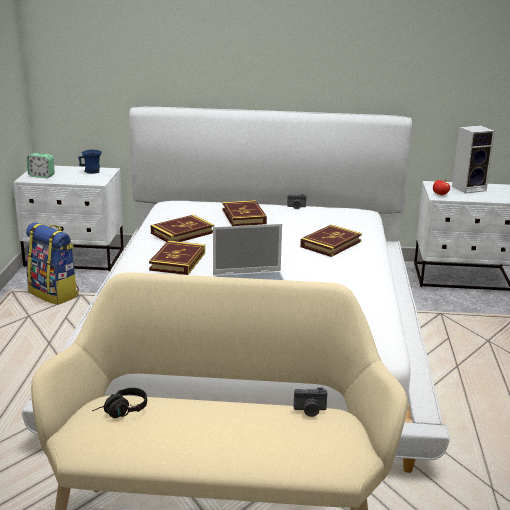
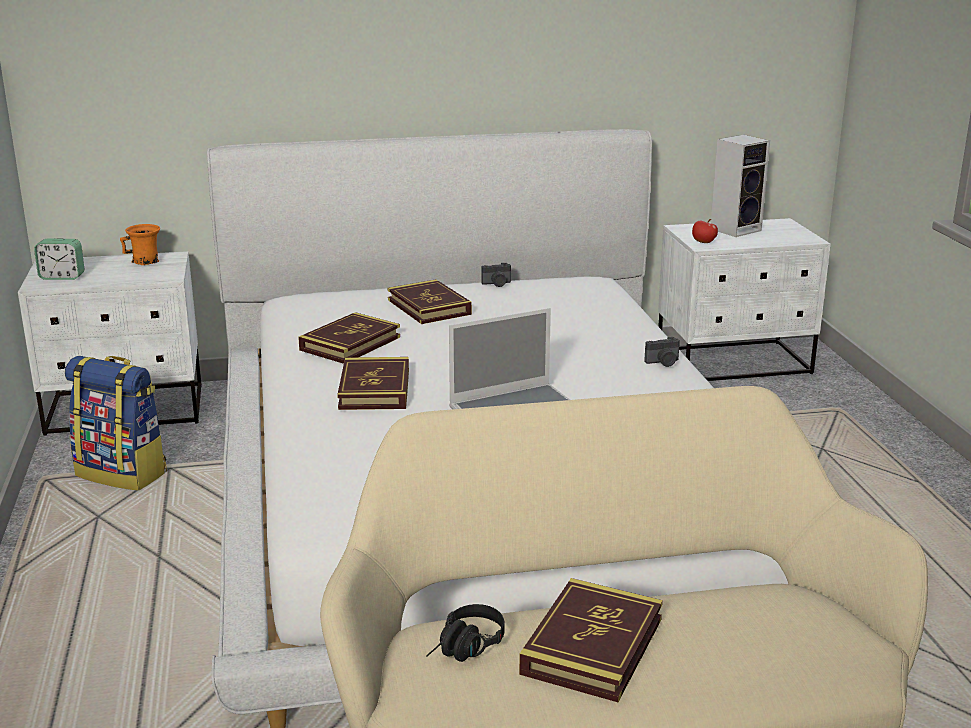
camera: 15 degrees left, 0 degrees up
(92, 172) = (146, 261): blue mug -> orange mug
(310, 411) = (750, 593): camera -> camera (663, 362)
(331, 244) = (589, 333): book -> book (592, 646)

